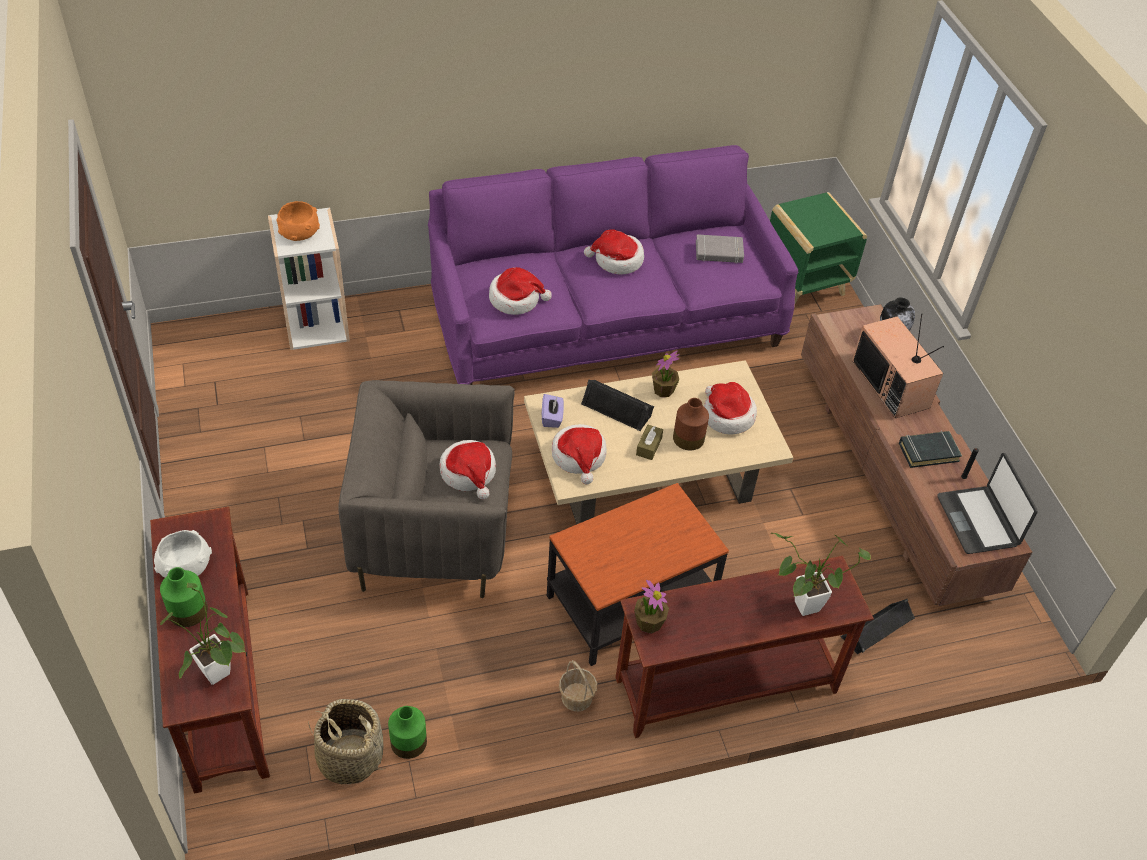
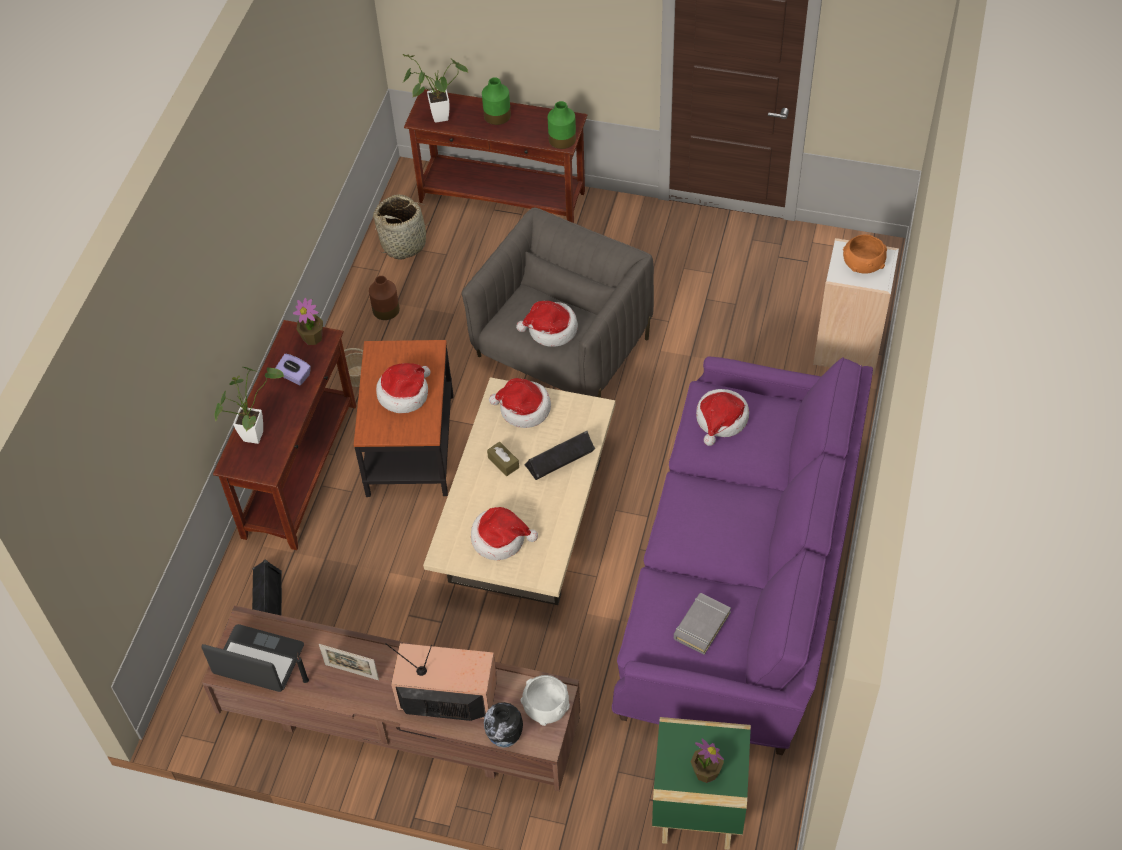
camera: 125 degrees right, 5 degrees up
(185, 566) = (534, 121): white bowl -> white bowl (545, 705)
(408, 741) = (393, 275): green vase -> green vase (562, 139)
(552, 418) = (577, 409): purple tissue box -> purple tissue box (294, 376)
(617, 260) = (735, 525): hat -> hat (404, 393)
(663, 390) = (560, 505): potted plant -> potted plant (705, 771)
(688, 438) = (494, 496): brown vase -> brown vase (385, 309)
(928, 452) = (352, 672): black book -> picture frame

